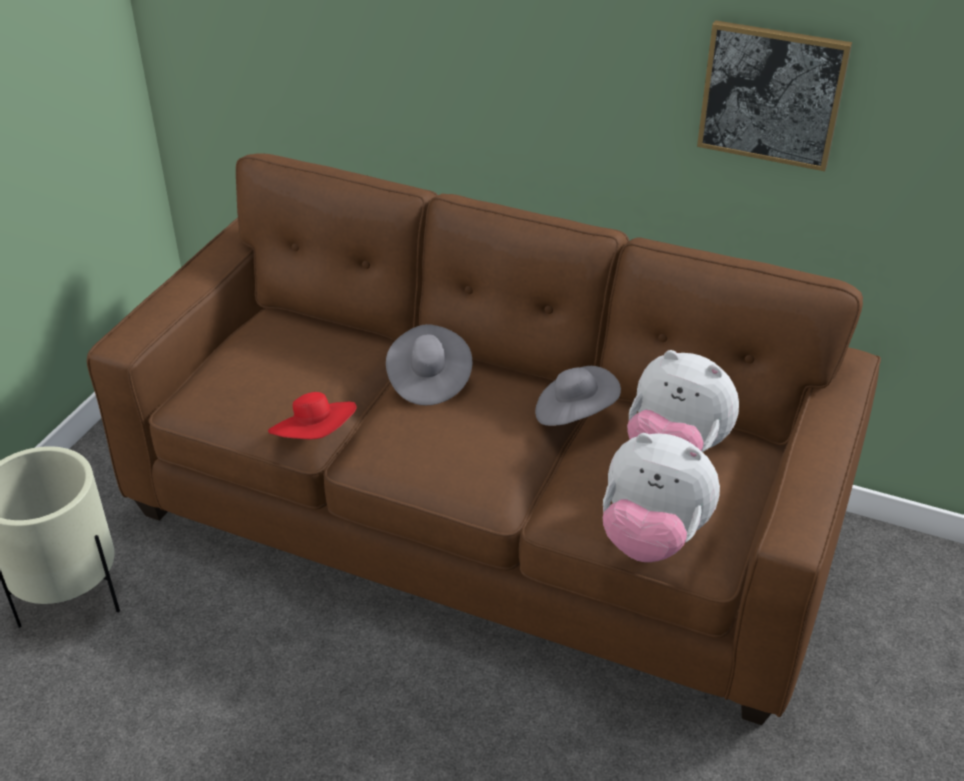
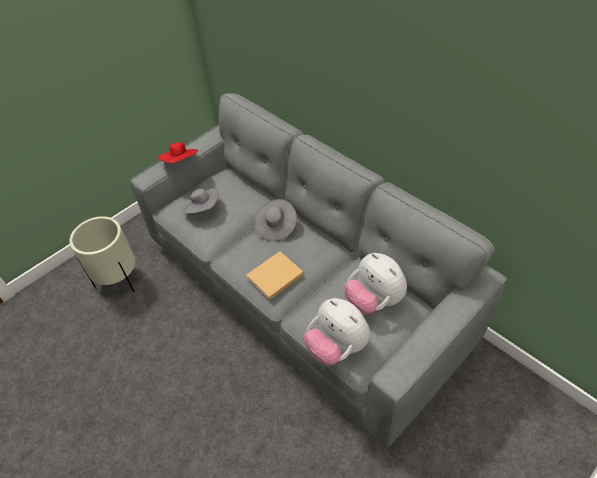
camera: 25 degrees right, 10 degrees up
(316, 437) = (212, 244): red hat -> red hat (181, 162)
(472, 460) = (273, 277): none -> beige book
(482, 520) = (303, 292): brown sofa -> grey sofa
(574, 413) = (335, 264): grey hat -> grey hat (203, 208)
(771, 95) = (464, 126): picture -> none

